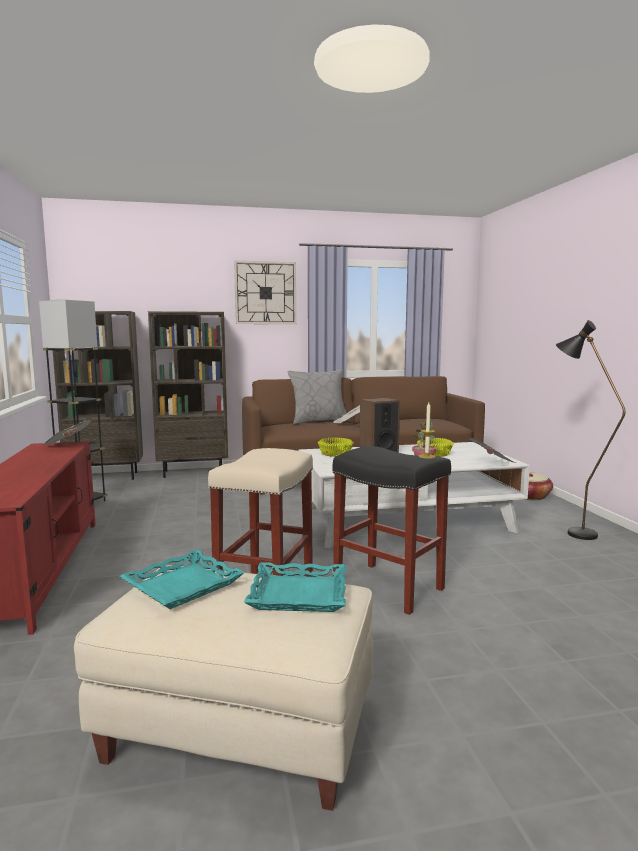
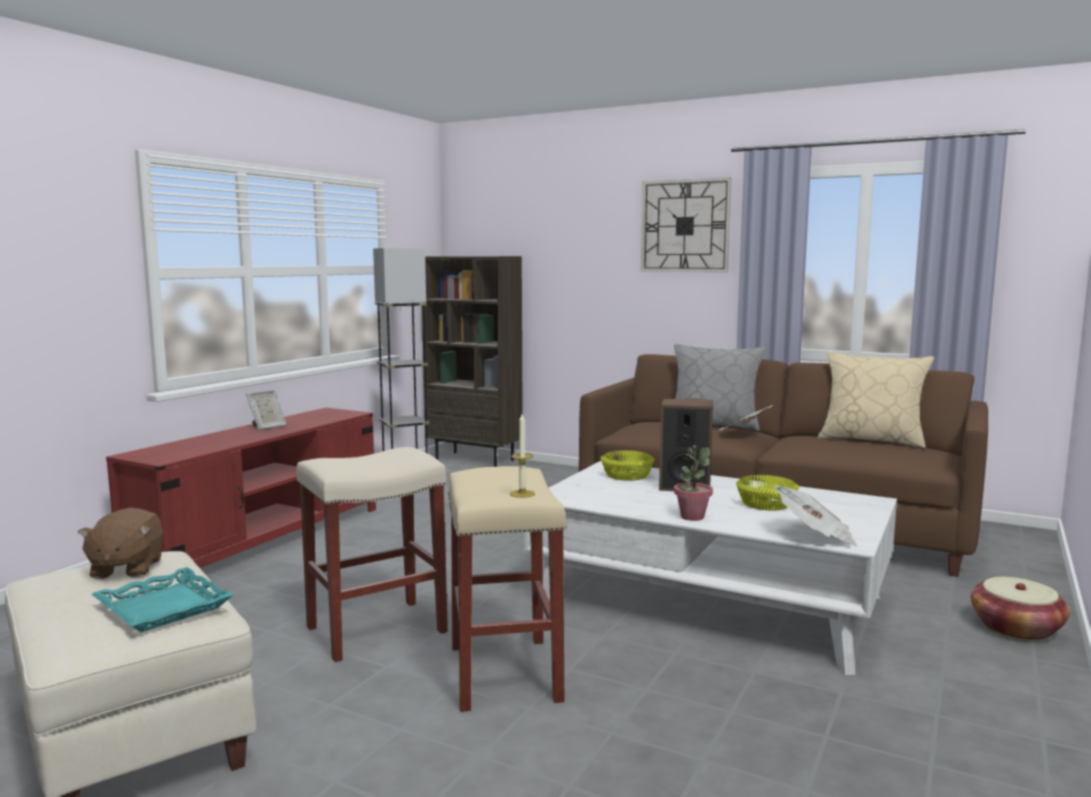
camera: 40 degrees right, 0 degrees up
(28, 463) = (267, 427): none -> picture frame
(68, 445) = (343, 414): newspaper -> none
(182, 585) = (126, 569): turquoise tray -> brown plush toy
(194, 472) = (570, 472): brown bookcase -> none
(390, 587) = (505, 674): black stool -> beige stool
(407, 418) = (871, 440): none -> beige pillow
(572, 531) = (962, 709): black floor lamp -> none

